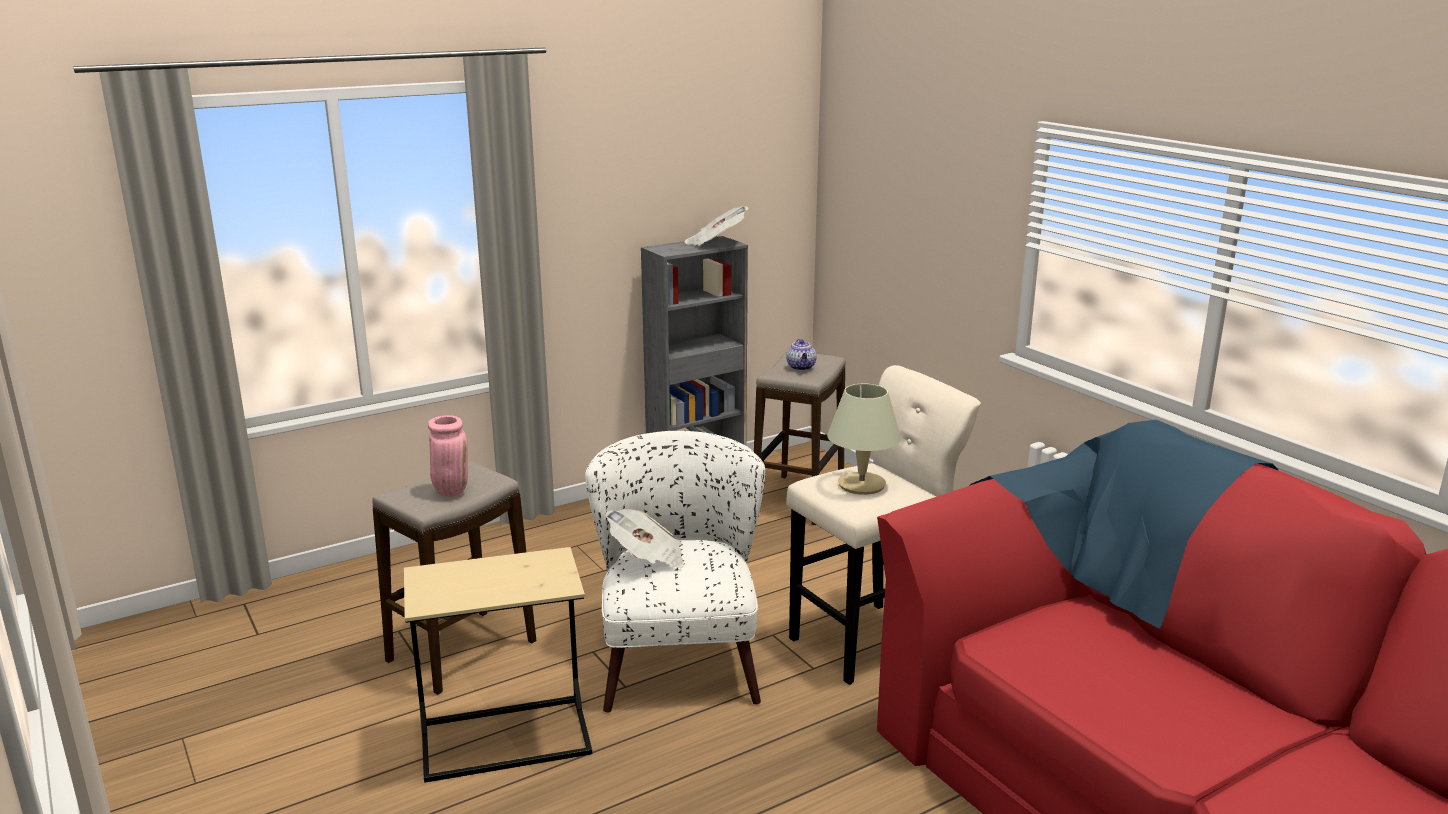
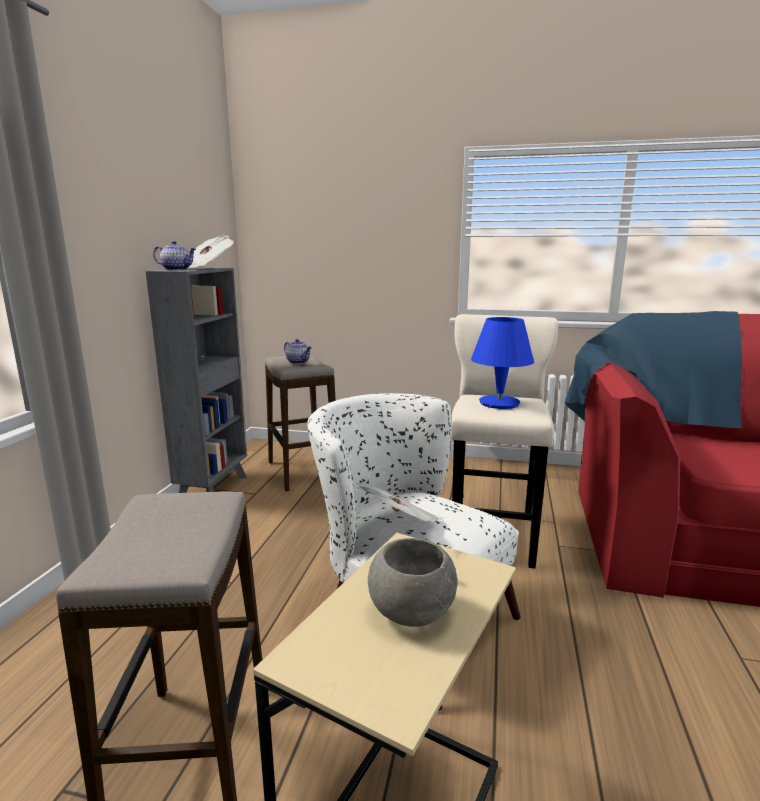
camera: 45 degrees left, 5 degrees down
(450, 491) = (177, 532): pink vase -> none
(494, 582) = (411, 611): none -> grey bowl
(671, 248) = (177, 269): none -> teapot
(861, 485) = (499, 403): beige table lamp -> blue table lamp

